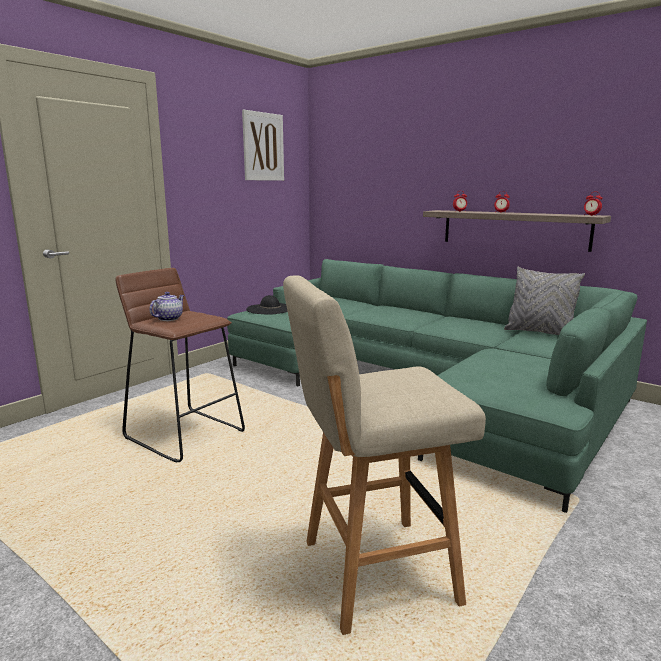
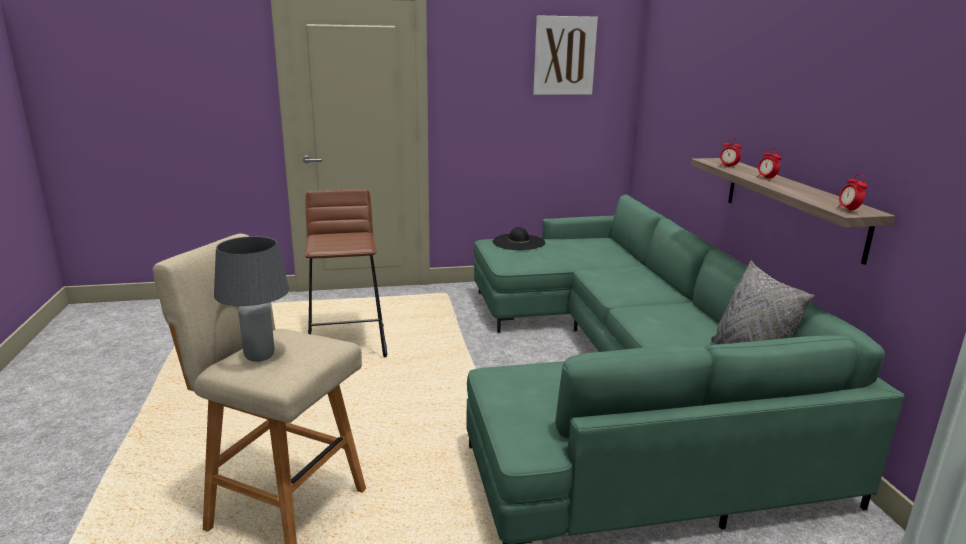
camera: 40 degrees right, 5 degrees up
(169, 318) = (334, 237): teapot -> none
(394, 393) = (260, 356): none -> grey table lamp

